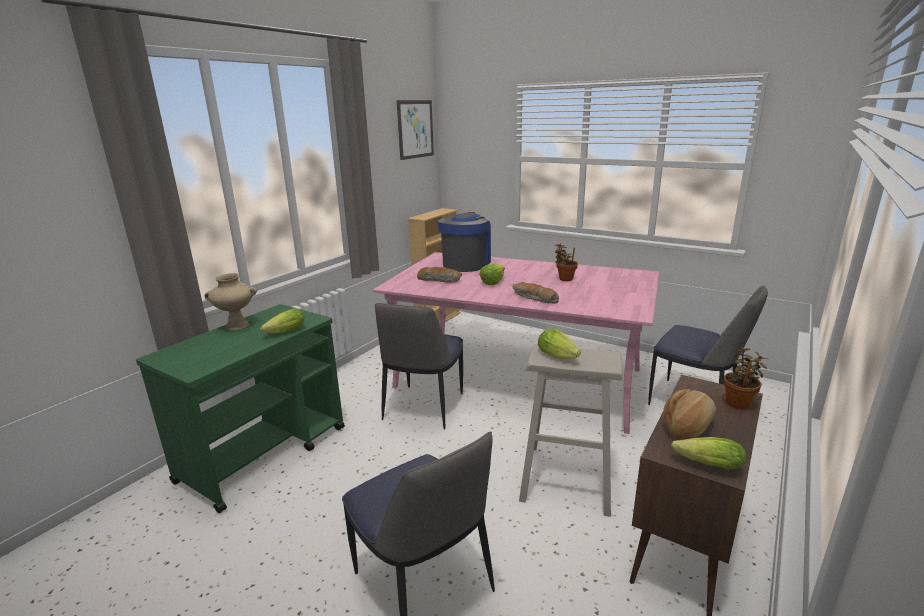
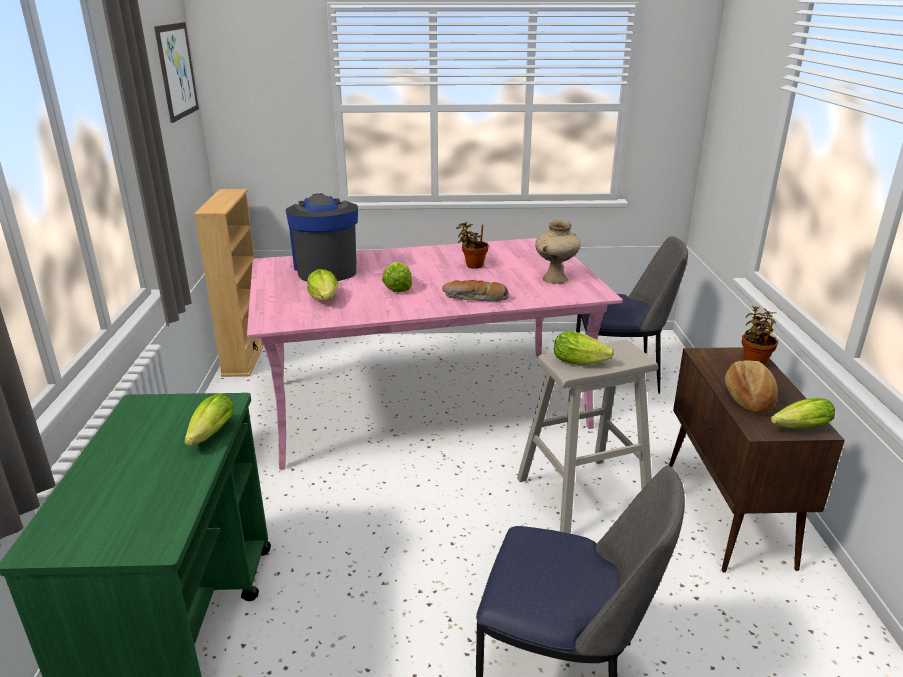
camera: 35 degrees left, 5 degrees up
(236, 326) = (107, 451): beige vase -> beige vase (555, 279)
(423, 408) = (350, 481): chair -> none
(439, 280) = (324, 299): bread -> lettuce

